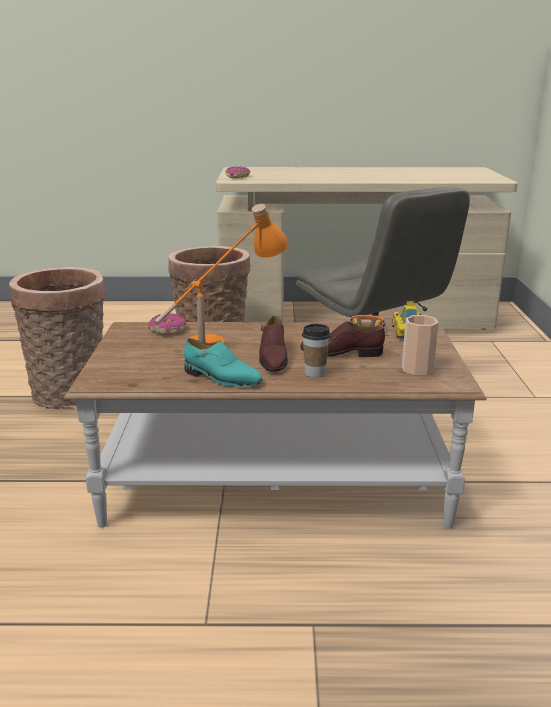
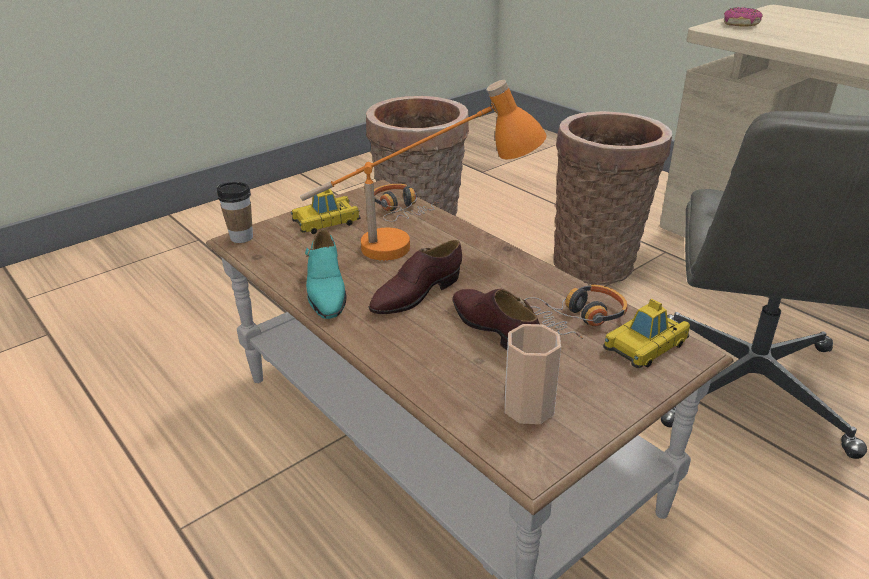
camera: 50 degrees right, 10 degrees up
(134, 352) = (326, 222): none -> toy car
(168, 330) = (401, 210): donut -> headphones
(315, 373) = (411, 338): cup -> cup (241, 237)

